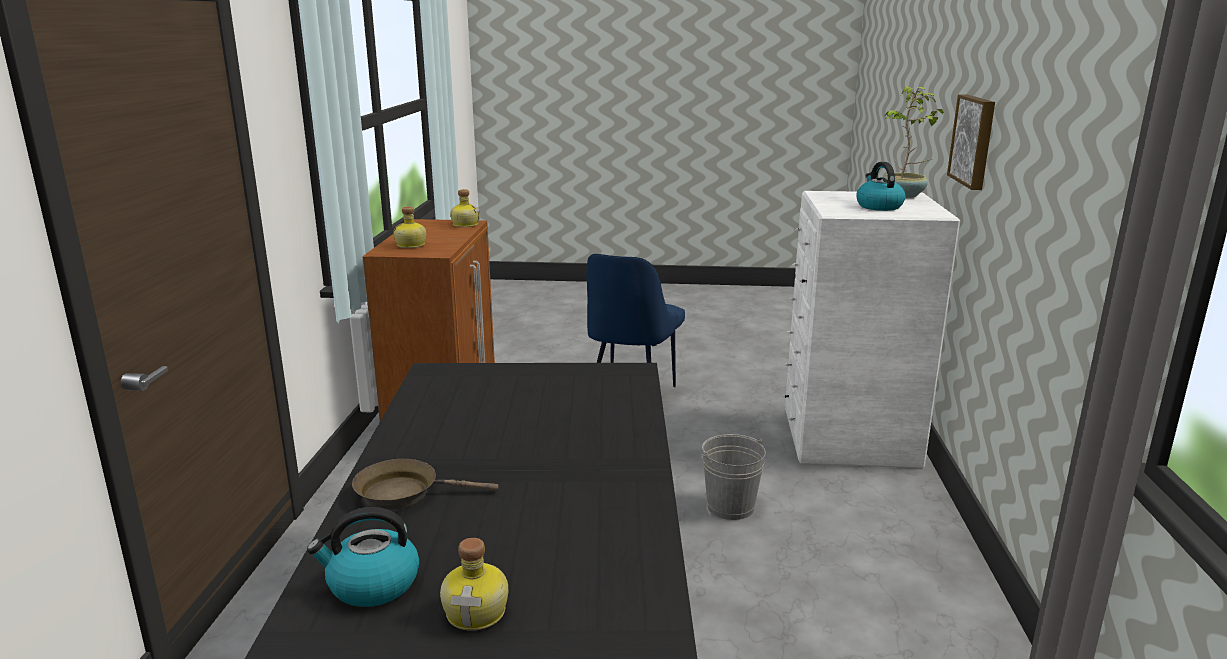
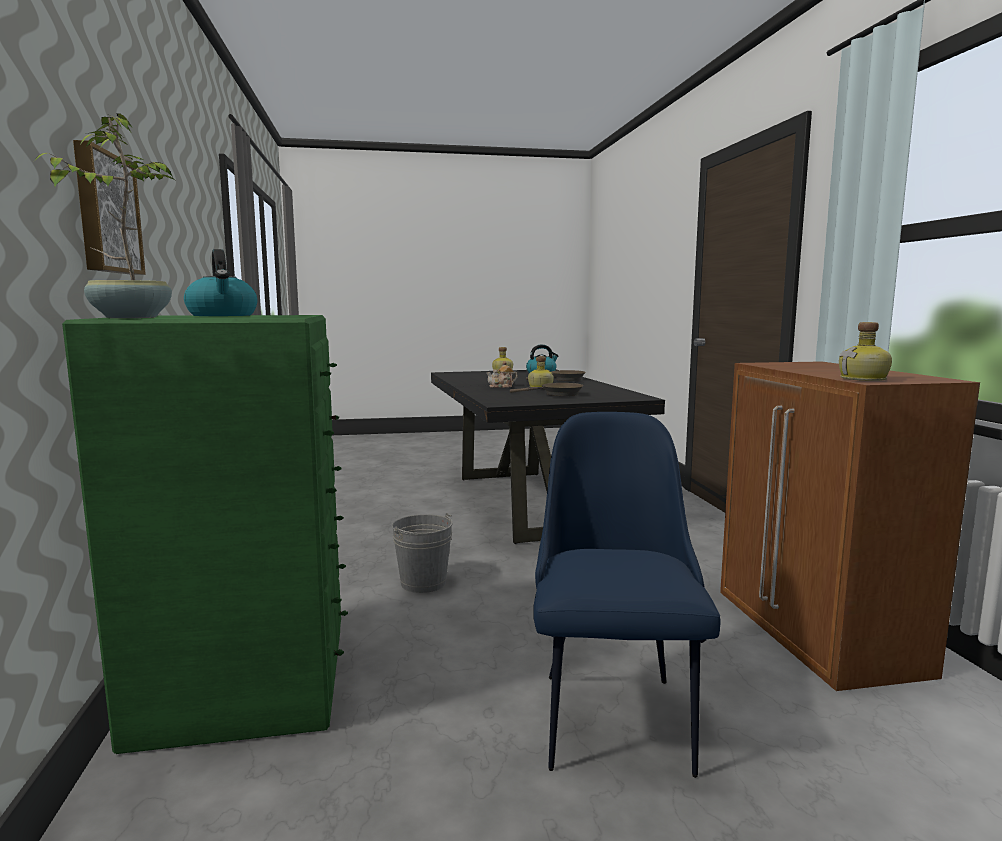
camera: 165 degrees right, 10 degrees down
(411, 245) = (816, 365): bottle -> bottle (539, 387)
(525, 397) = (558, 394): none -> brown frying pan
(581, 450) = (501, 387): none -> teapot
(849, 438) = (245, 685): white dresser -> green dresser

